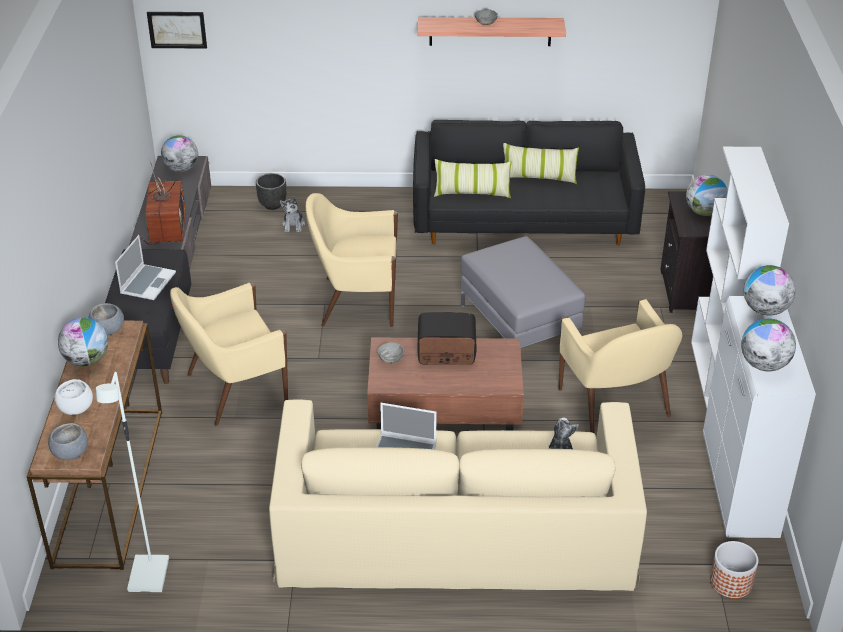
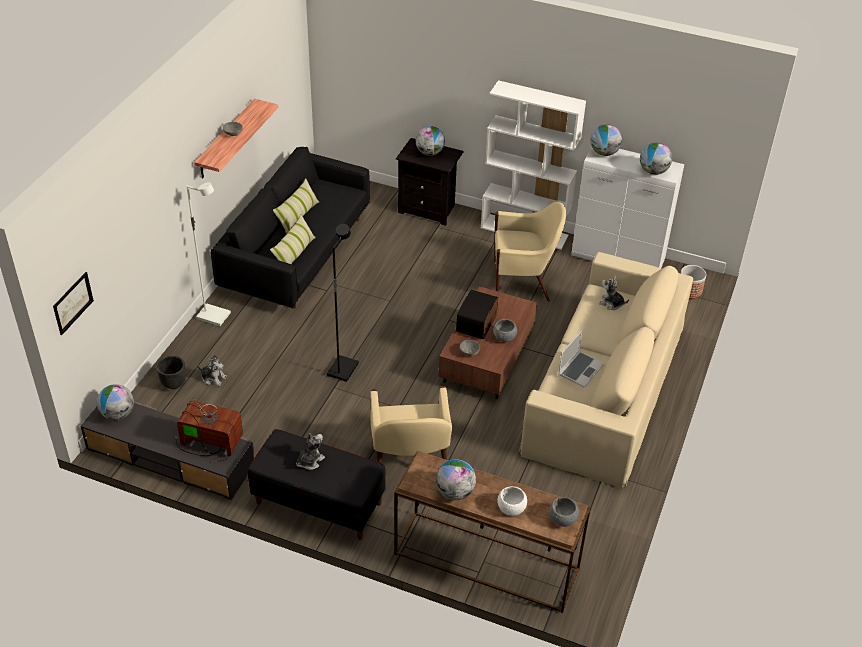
camera: 70 degrees left, 5 degrees up
(108, 330) = (420, 473): grey bowl -> grey bowl (504, 337)
(147, 283) = (310, 461): laptop -> plush toy
(150, 576) = (591, 554): white floor lamp -> white floor lamp (214, 316)
(356, 302) = (342, 369): beige armchair -> black floor lamp
(518, 324) = (417, 295): grey ottoman -> none

